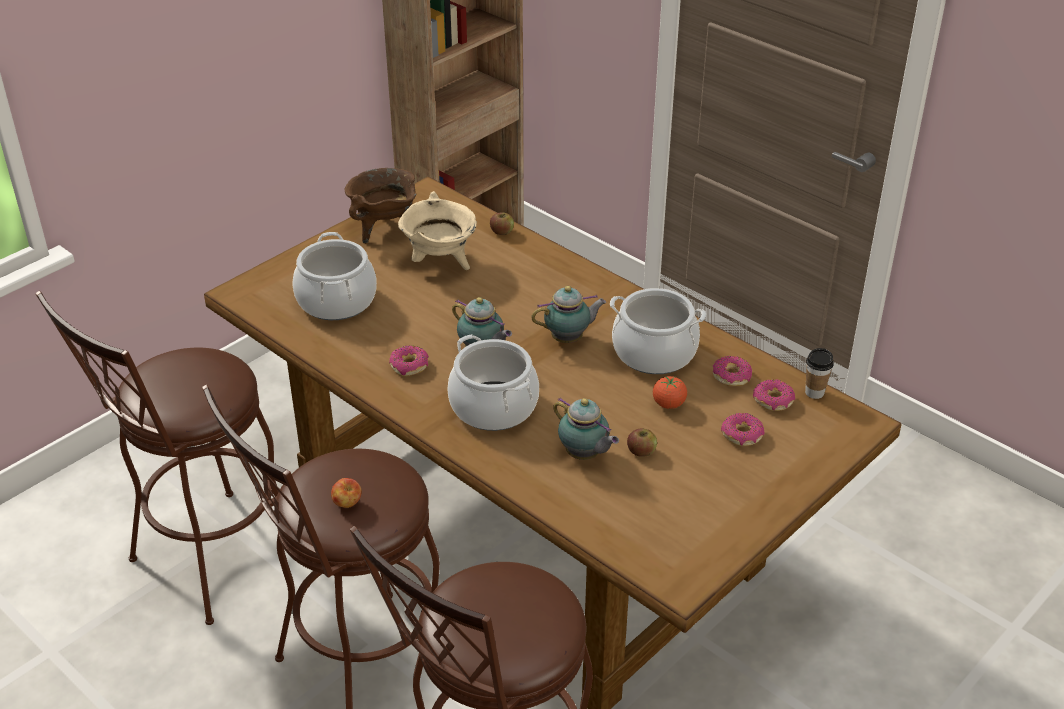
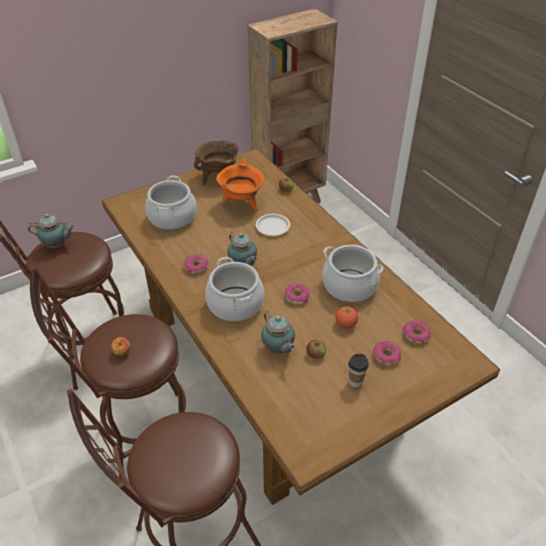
camera: 15 degrees right, 5 degrees up
(440, 263) = (242, 203): beige cooking pot -> orange cooking pot
(504, 289) = (272, 227): none -> white plate
(569, 339) = (299, 266): teapot -> teapot (57, 245)
(731, 376) = (394, 312): donut -> donut (297, 296)
(814, 392) = (446, 334): cup -> cup (355, 381)

